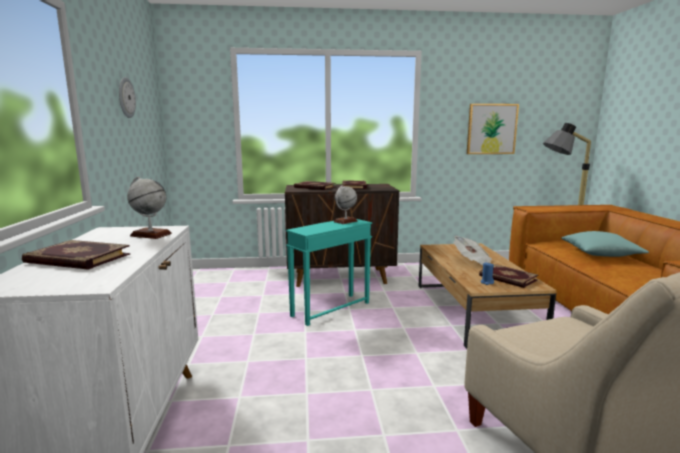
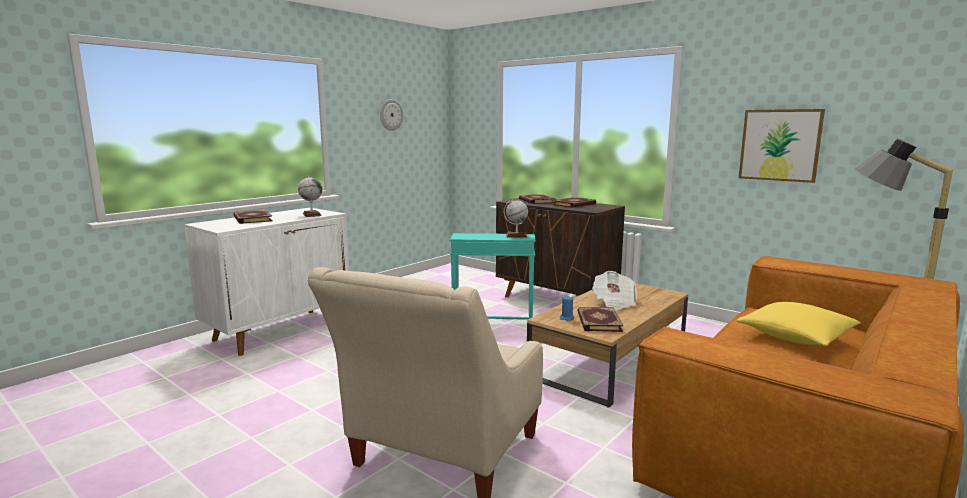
camera: 45 degrees right, 0 degrees up
(600, 254) = (795, 337): turquoise pillow -> yellow pillow

